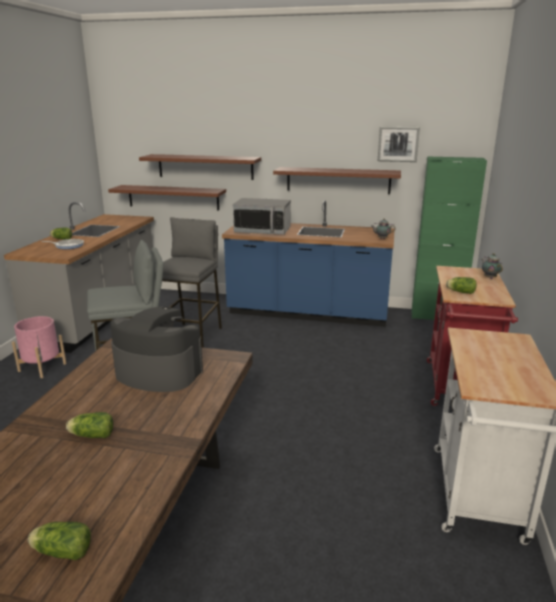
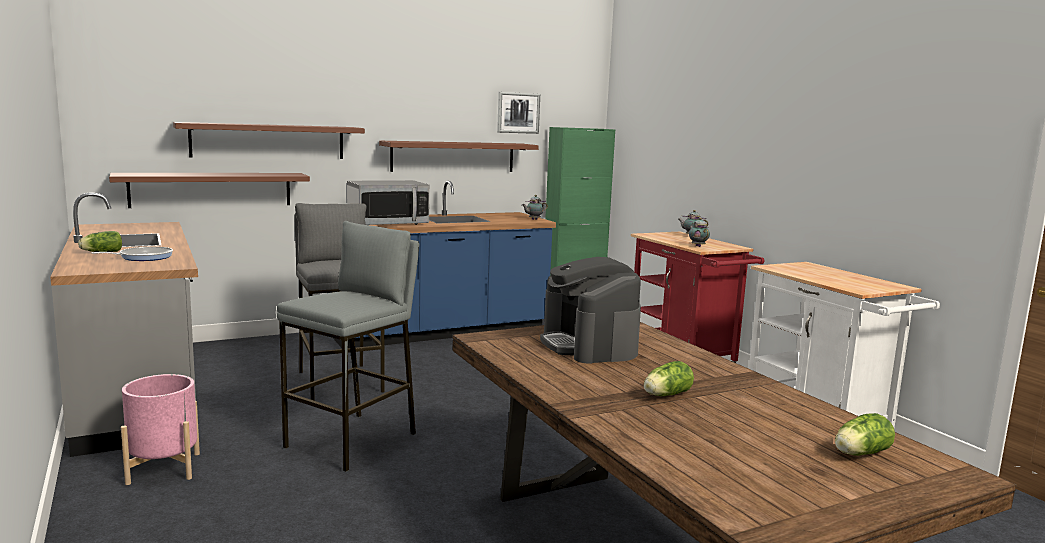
camera: 40 degrees left, 10 degrees down
(158, 373) = (589, 345): coffee machine -> coffee machine turned 90 degrees counterclockwise
(460, 292) = (697, 246): lettuce -> teapot

